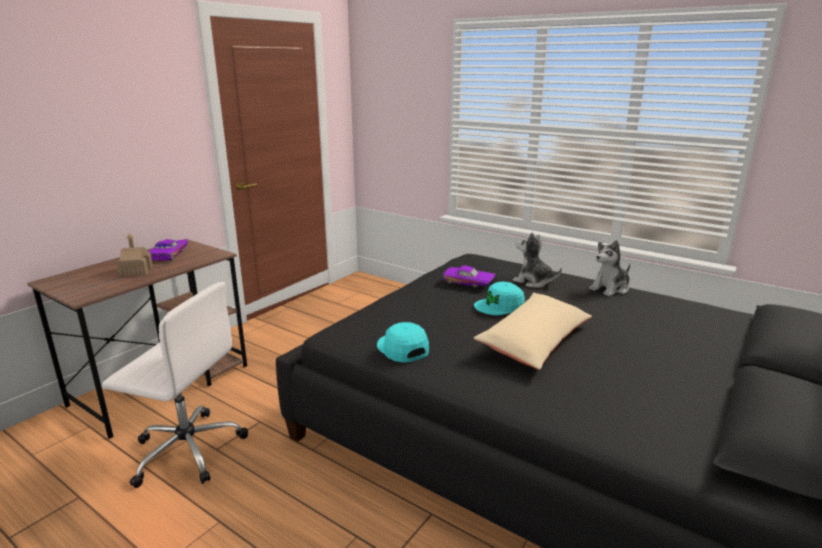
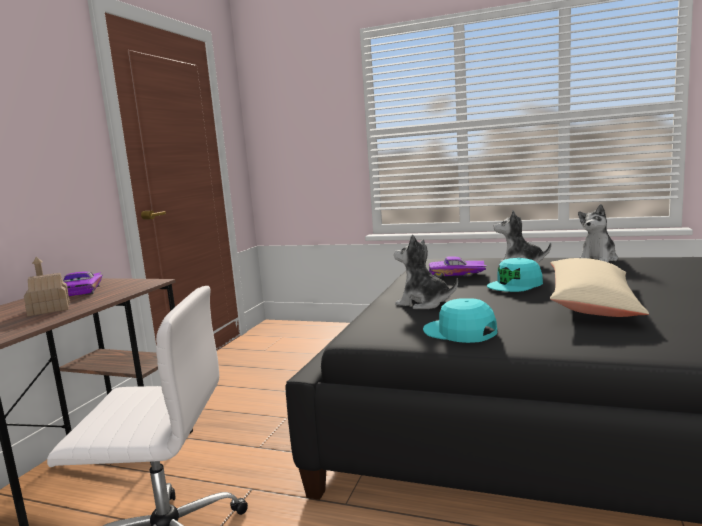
camera: 15 degrees left, 10 degrees down
(409, 311) = (423, 303): none -> plush toy

